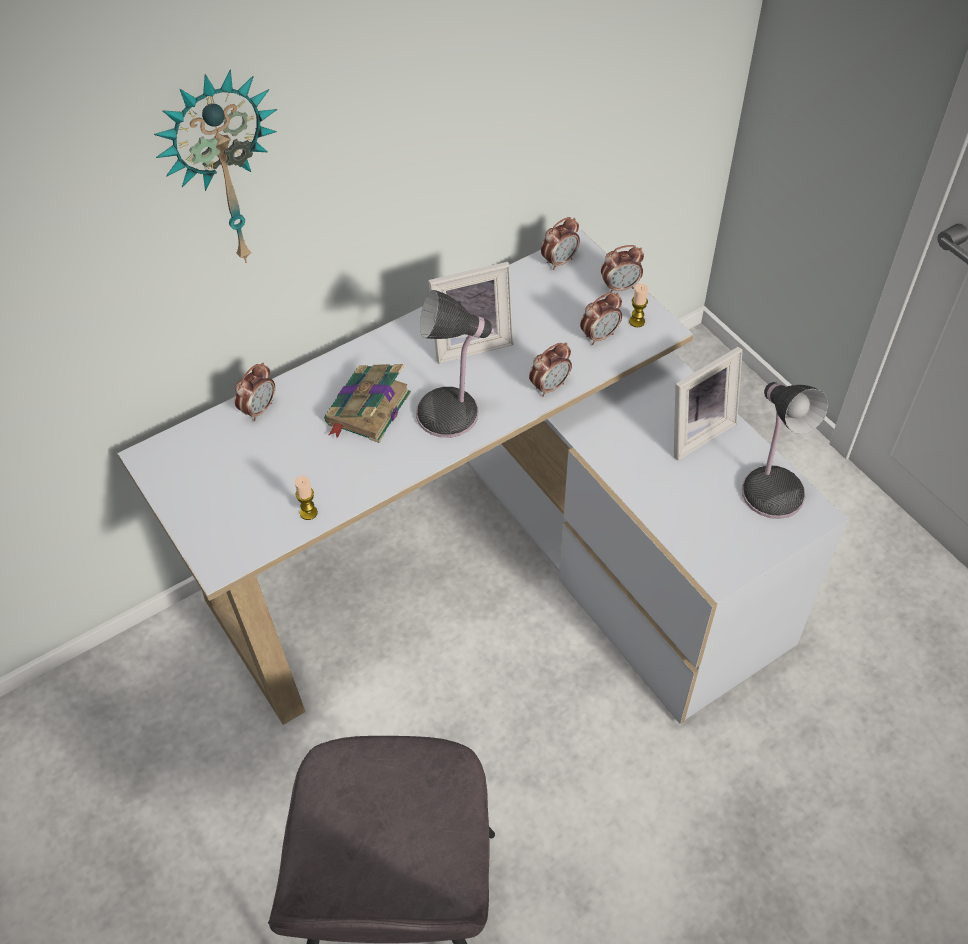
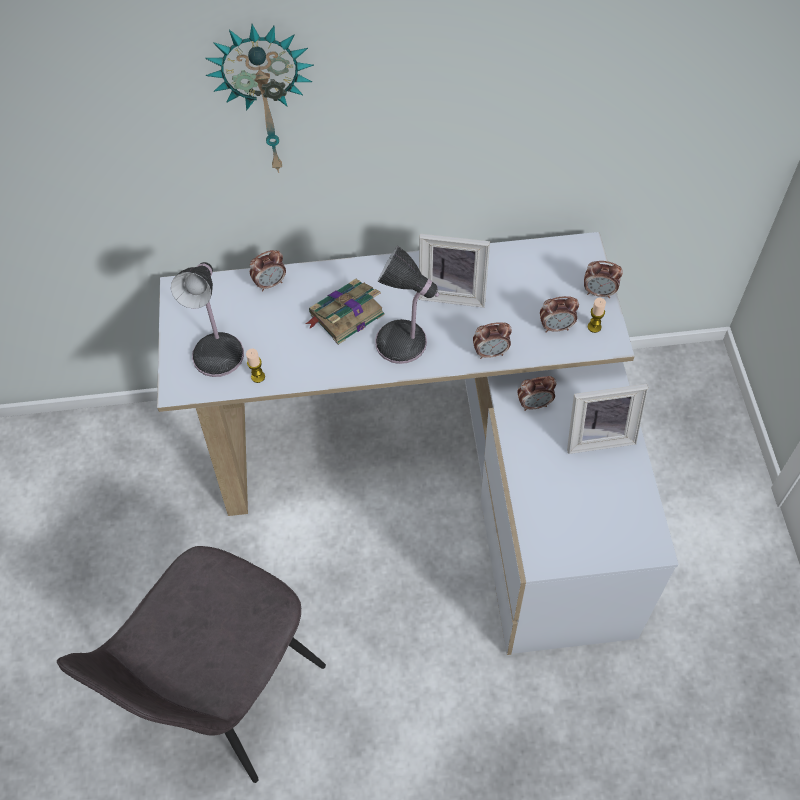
camera: 30 degrees right, 5 degrees up
(559, 261) = (564, 252): alarm clock -> alarm clock (534, 404)
(771, 489) = (629, 510): table lamp -> table lamp (219, 352)

